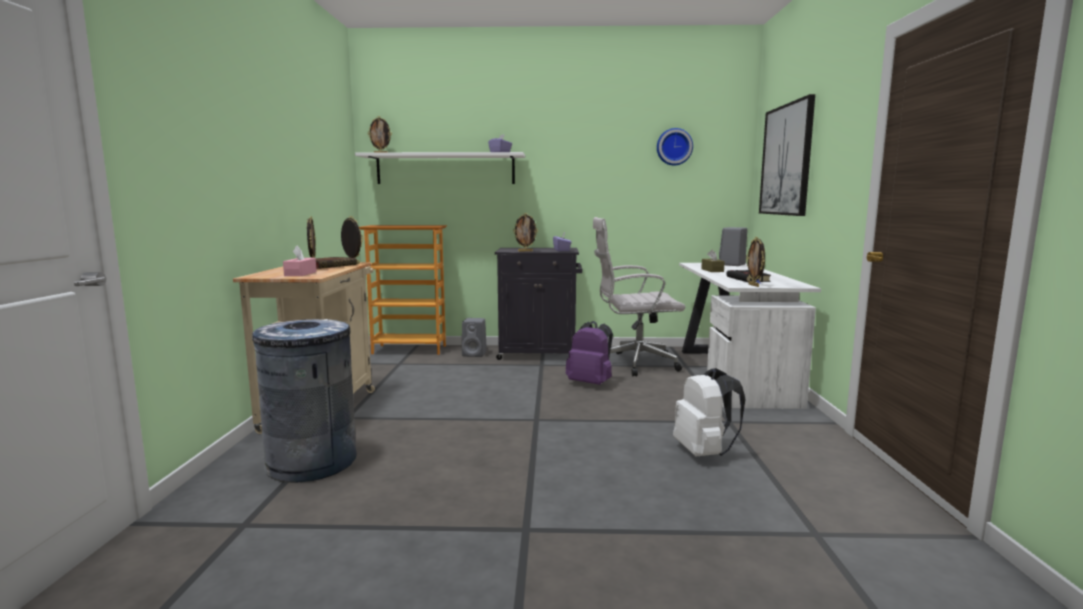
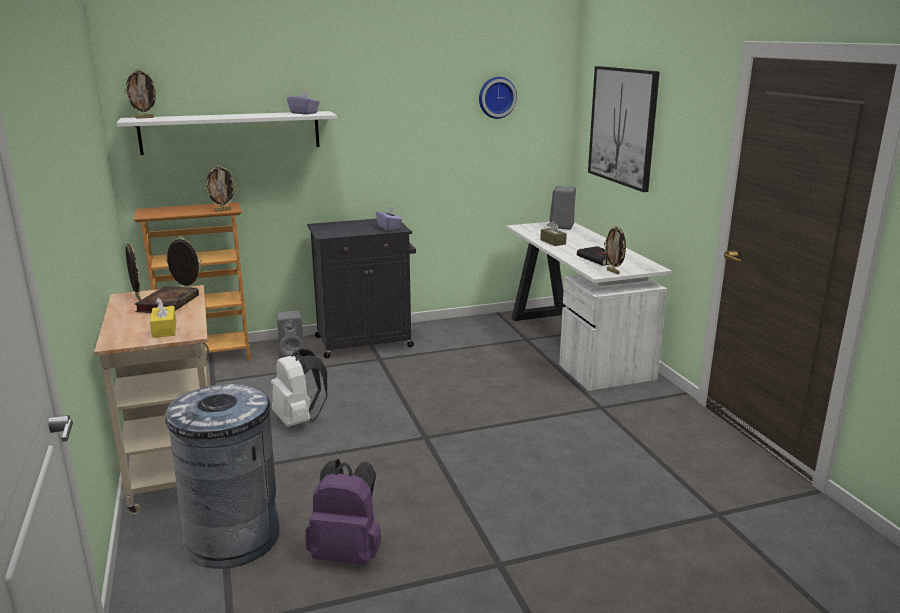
camera: 20 degrees left, 10 degrees up
(300, 274) = (164, 329): pink tissue box -> yellow tissue box
(525, 251) = (351, 234): picture frame -> picture frame (223, 210)
(591, 383) = (448, 378): purple backpack -> purple backpack (348, 553)
(633, 364) = (474, 344): white office chair -> none
(704, 452) = (598, 448): white backpack -> white backpack (299, 420)

